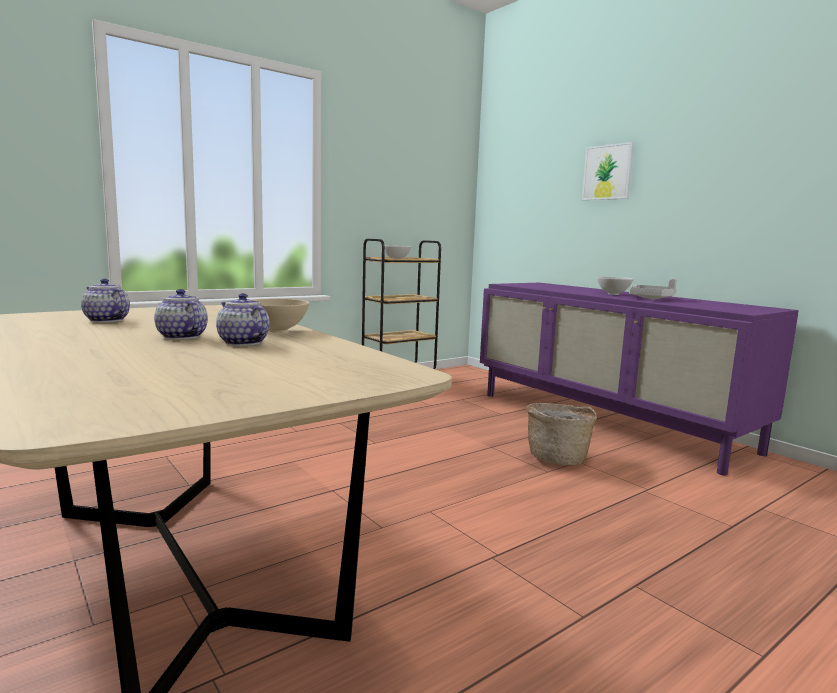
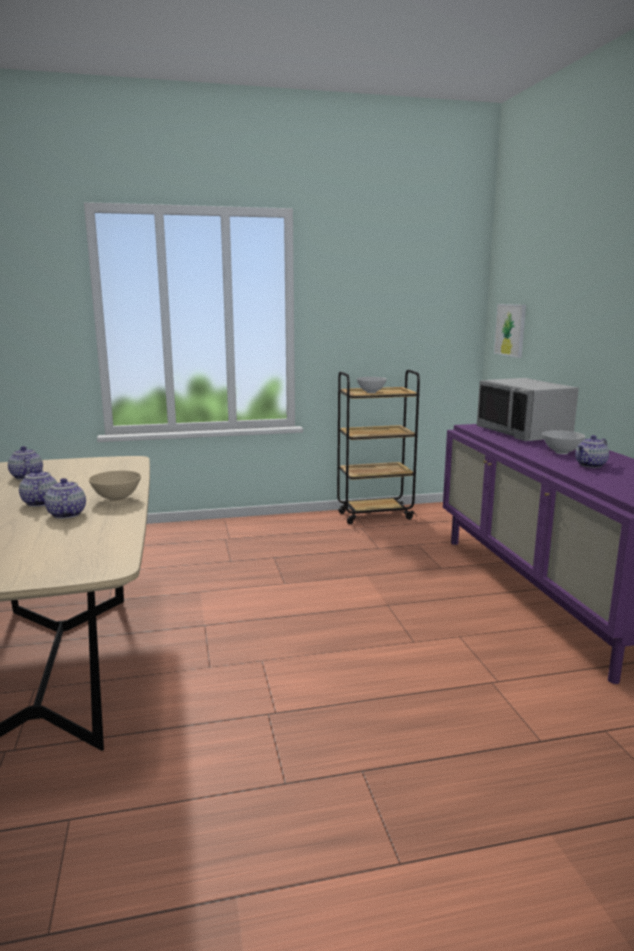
camera: 25 degrees right, 5 degrees up
(556, 287) = (524, 433): none -> grey microwave
(557, 458) = (441, 629): basket -> none
(608, 172) = (593, 301): picture -> picture (510, 330)
(652, 298) = (590, 465): grey tray -> teapot

